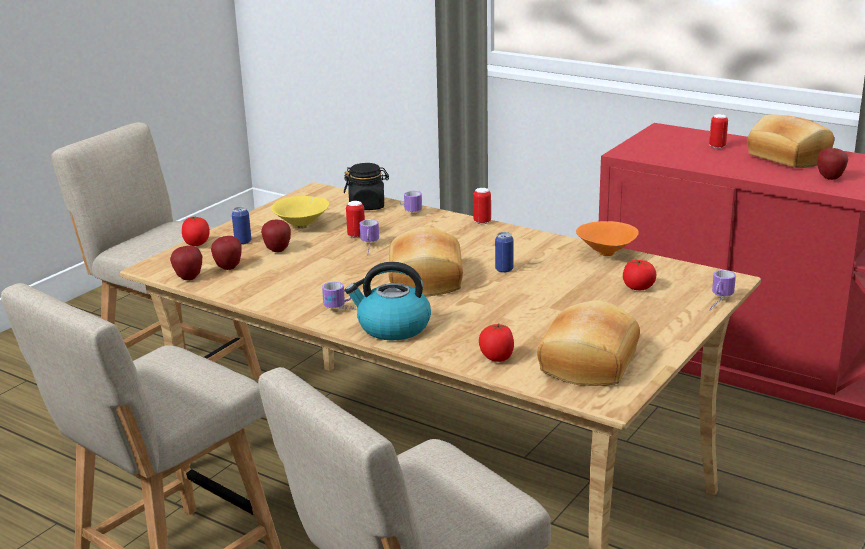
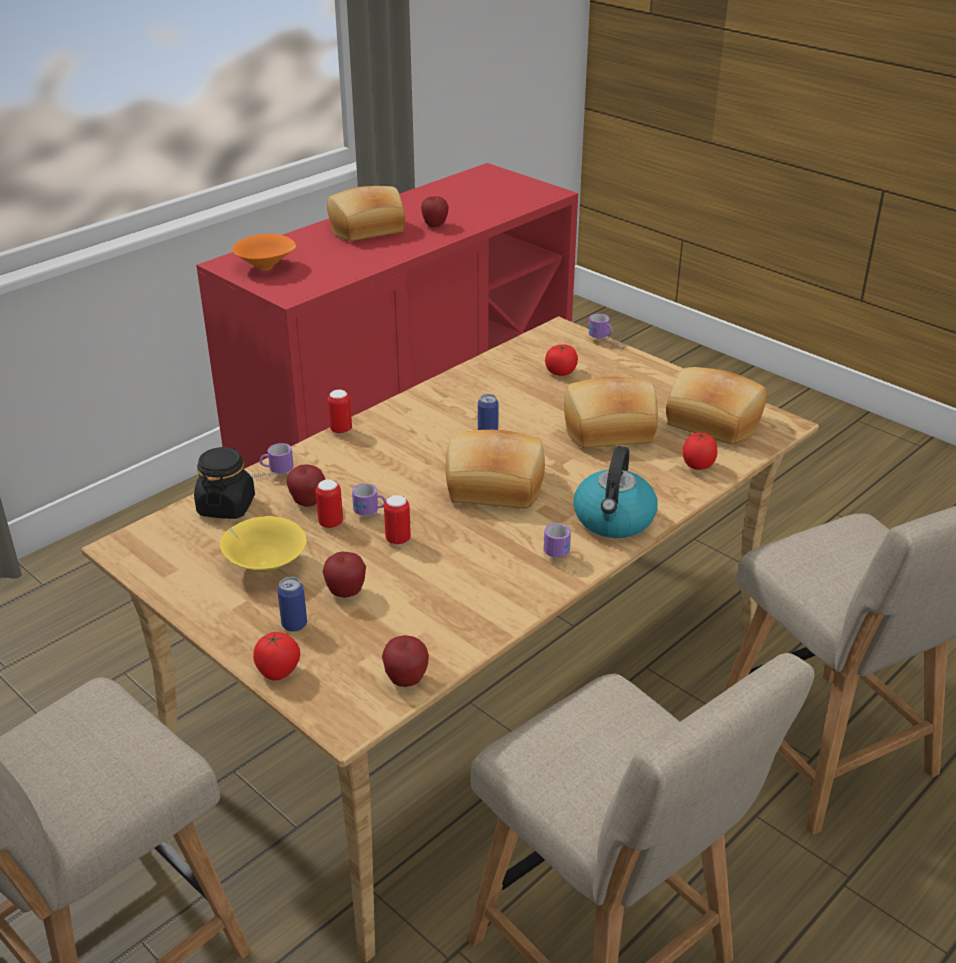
camera: 80 degrees left, 10 degrees up
(228, 267) = (386, 640): apple -> apple (308, 503)
(540, 316) = (609, 430): none -> bread
(606, 254) = (474, 373): orange bowl -> orange bowl (267, 267)
(717, 147) = (309, 251): can -> can (398, 540)

